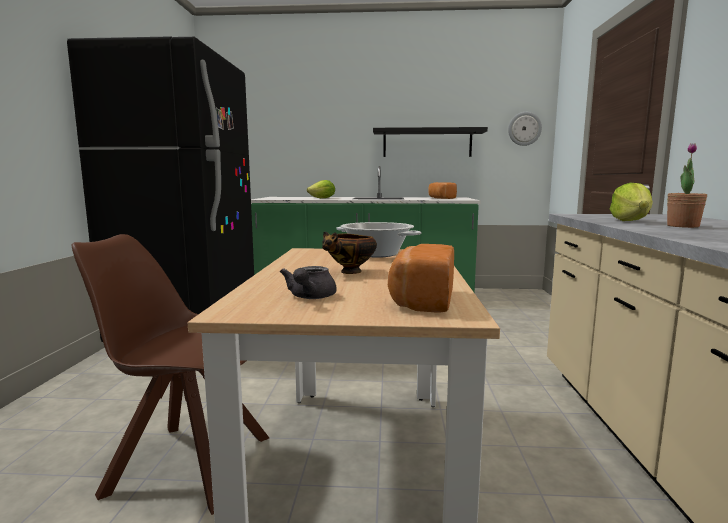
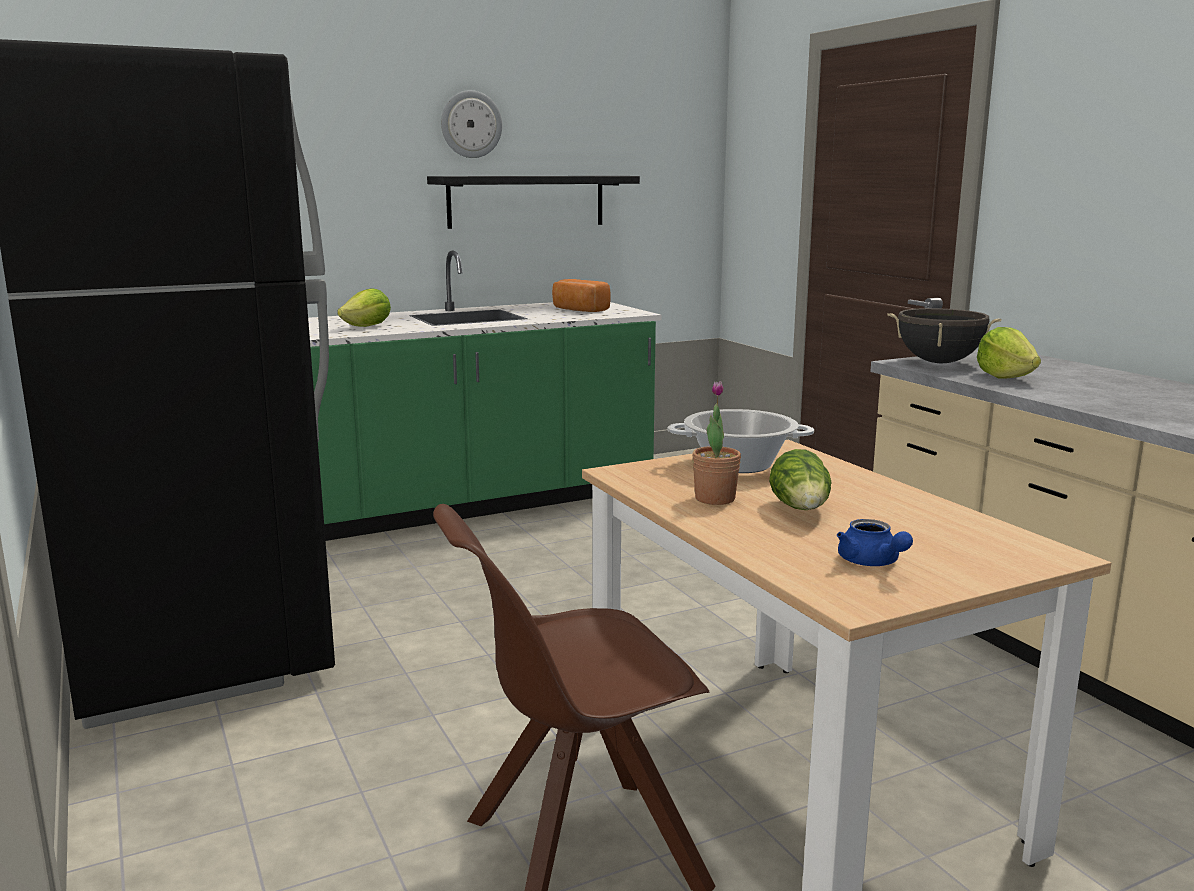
camera: 30 degrees left, 5 degrees up
(310, 297) = (871, 563): grey teapot -> blue teapot
(350, 272) = (801, 510): bowl -> lettuce
(421, 300) = (979, 541): bread -> none
(524, 129) = (681, 174): wall clock -> wall clock (471, 124)
(598, 215) = (938, 362): none -> black cooking pot
(682, 226) = (1078, 386): potted plant -> potted plant (715, 499)

